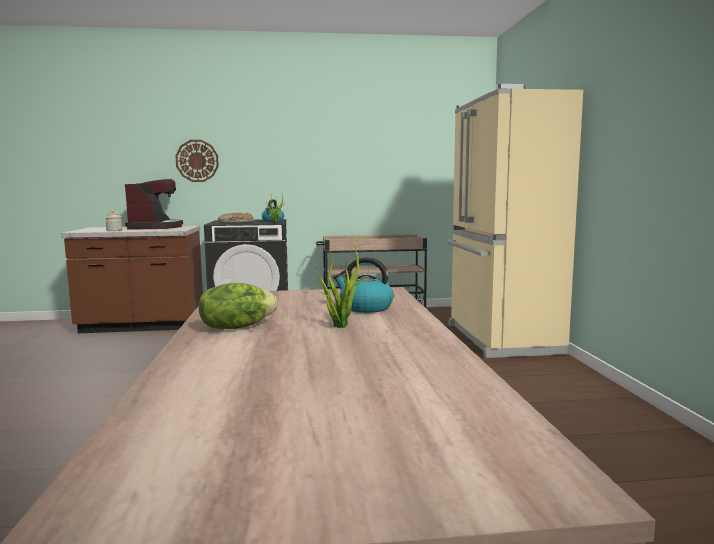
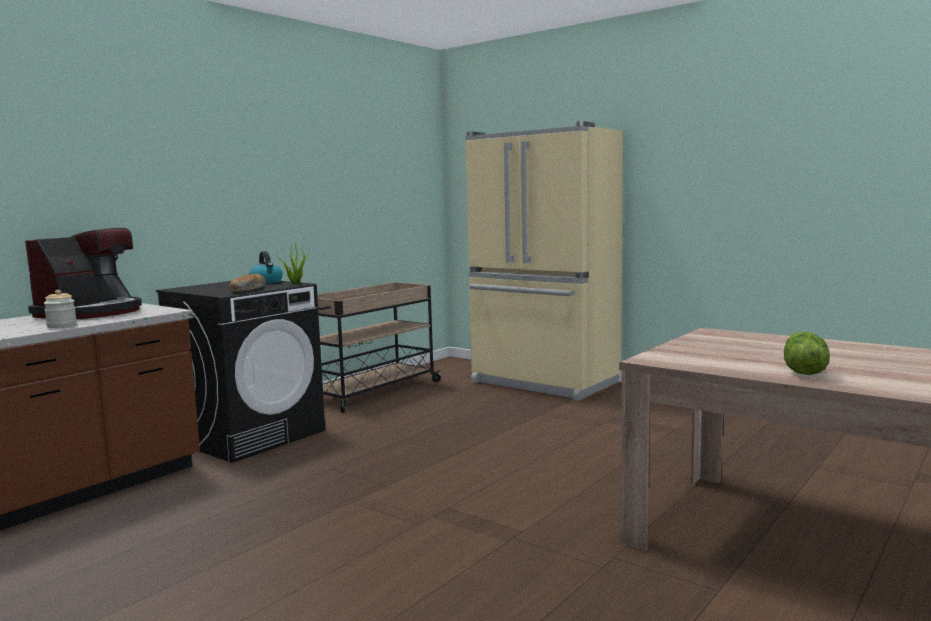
camera: 45 degrees left, 0 degrees up
(156, 227) = (91, 313): coffee machine -> coffee machine turned 75 degrees clockwise
(197, 161) = (118, 195): wall clock -> none
(340, 325) = (831, 355): potted plant -> none
(365, 308) = (775, 344): kettle -> none

